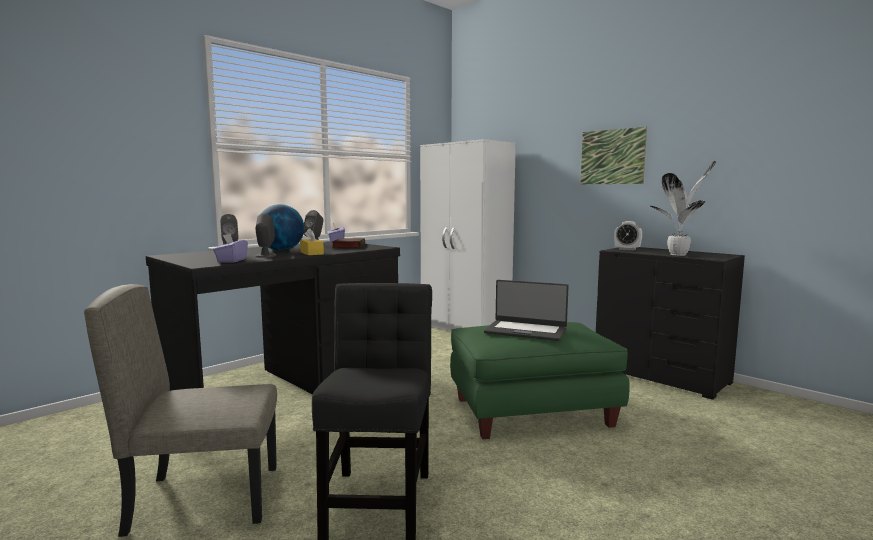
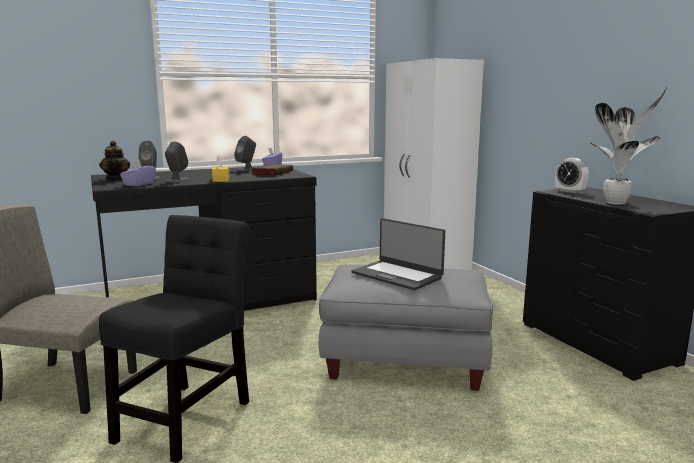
camera: 20 degrees right, 5 degrees up
(189, 257) = (116, 178): none -> teapot
(281, 250) = (204, 174): globe -> none
(532, 411) = (406, 360): green ottoman -> grey ottoman
(612, 157) = (576, 78): picture -> none

